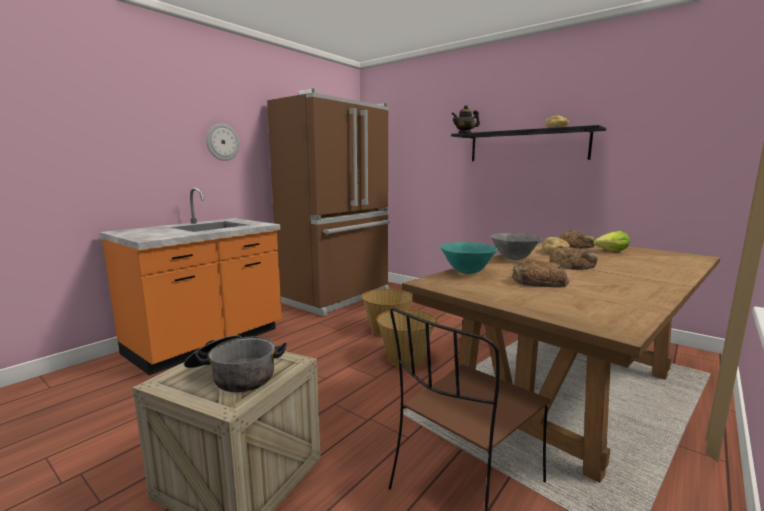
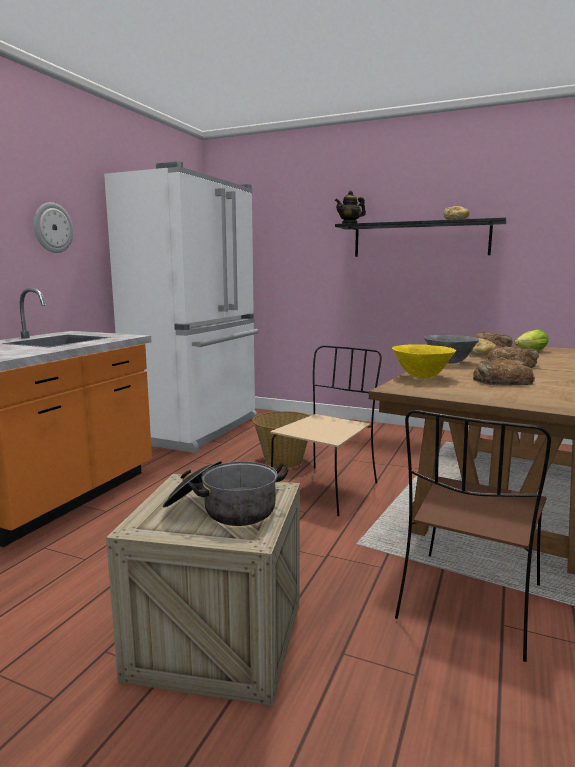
camera: 15 degrees left, 0 degrees up
(338, 297) = (198, 429): brown fridge -> white fridge
(406, 358) = (326, 488): basket -> beige chair
(467, 272) = (422, 377): turquoise bowl -> yellow bowl

